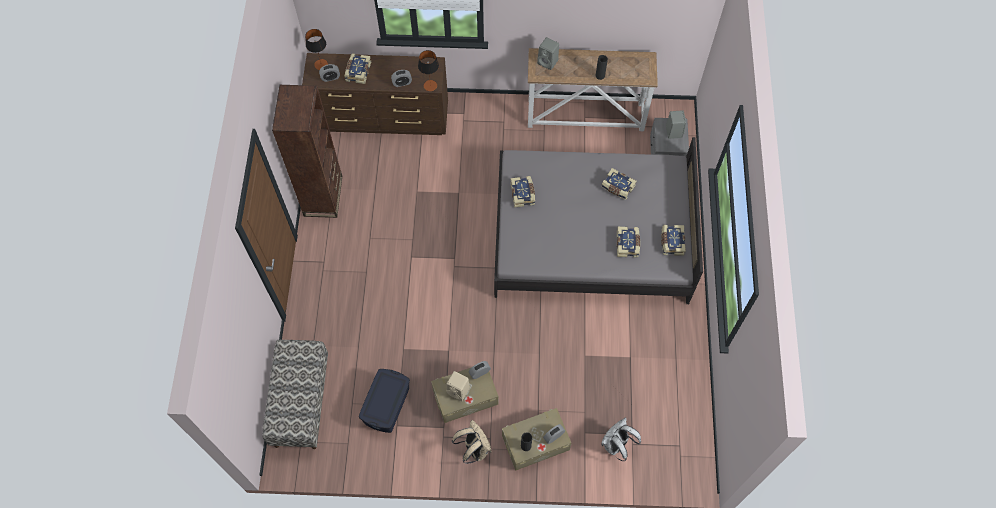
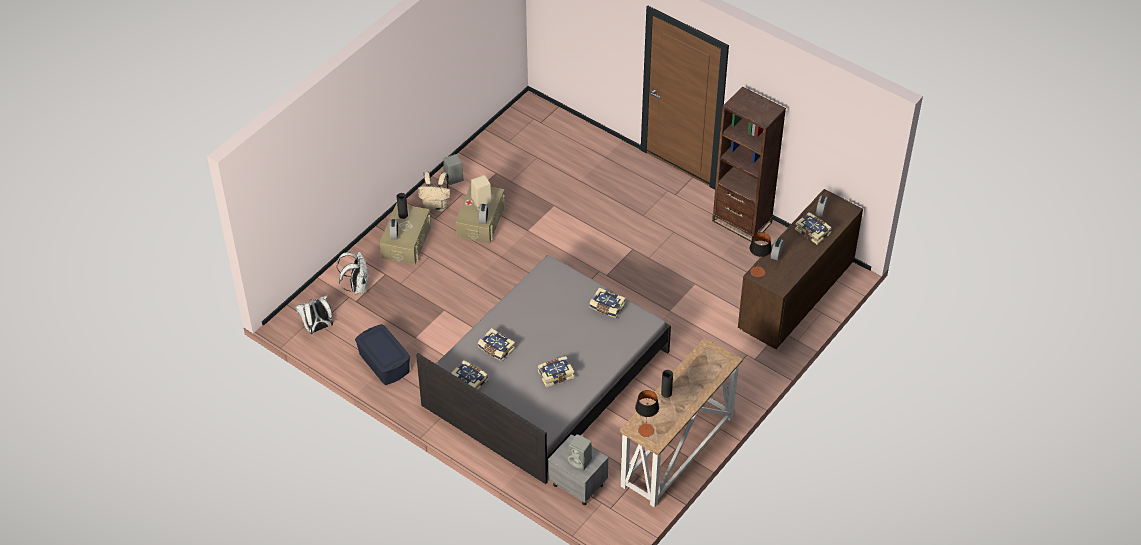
camera: 125 degrees right, 15 degrees down
(301, 402) = (564, 131): bench -> none
(321, 64) = (841, 212): table lamp -> table lamp (646, 430)
(387, 405) = (516, 175): blue storage box -> blue storage box (384, 363)
(548, 62) = (713, 364): grey speaker -> grey speaker (453, 178)
(683, 443) = (318, 328): none -> white backpack

